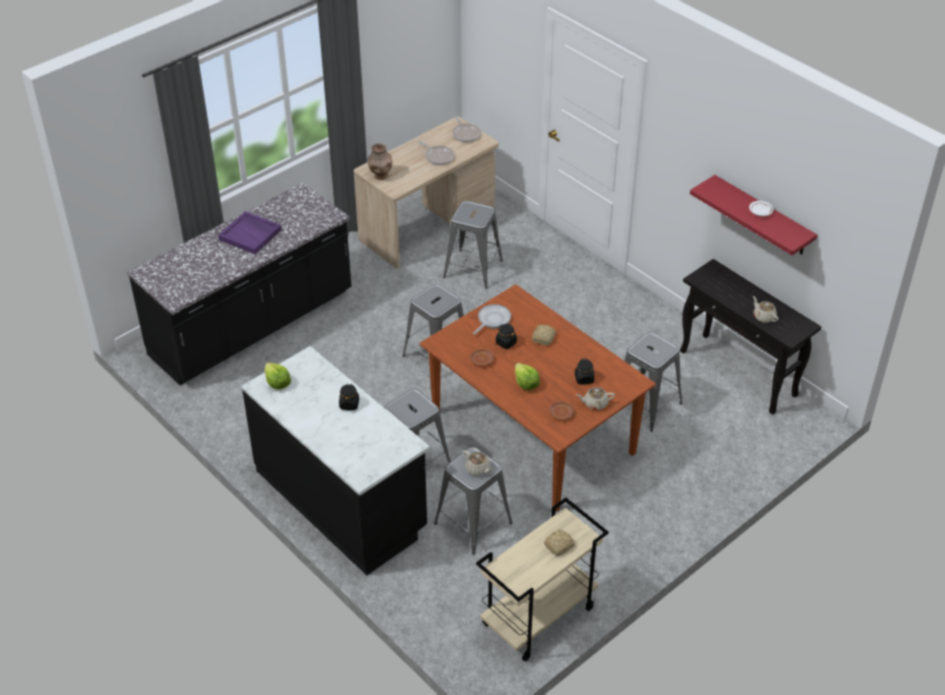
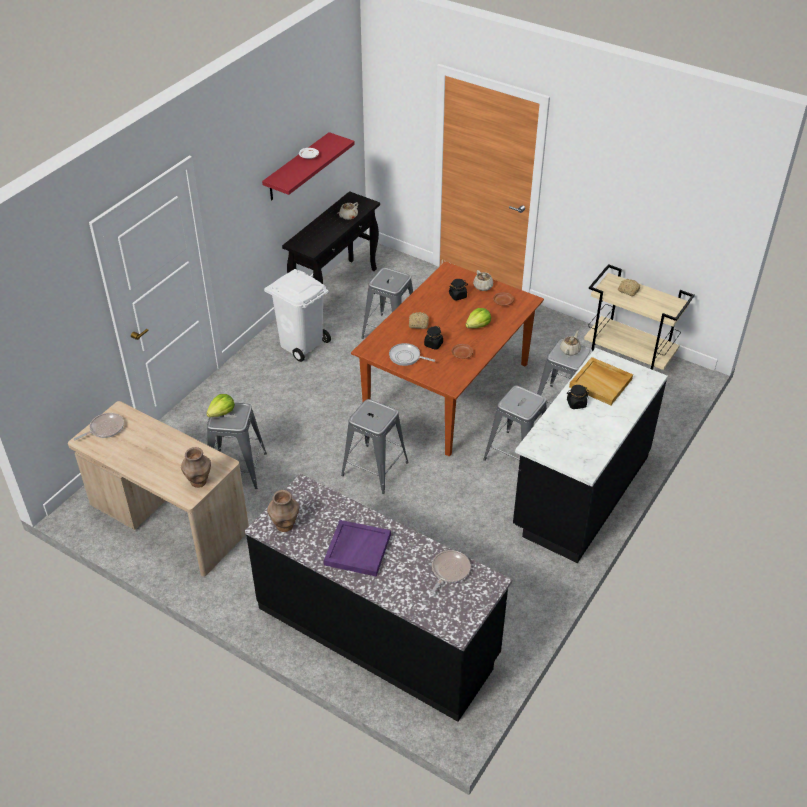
camera: 105 degrees left, 0 degrees up
(277, 382) = (575, 458): lettuce -> lettuce (222, 412)
(296, 201) = (285, 526): none -> brown vase
(371, 433) = (601, 383): none -> beige tray
(438, 156) = (153, 442): frying pan -> frying pan (449, 571)
(643, 333) = (302, 344): none -> white trash can

